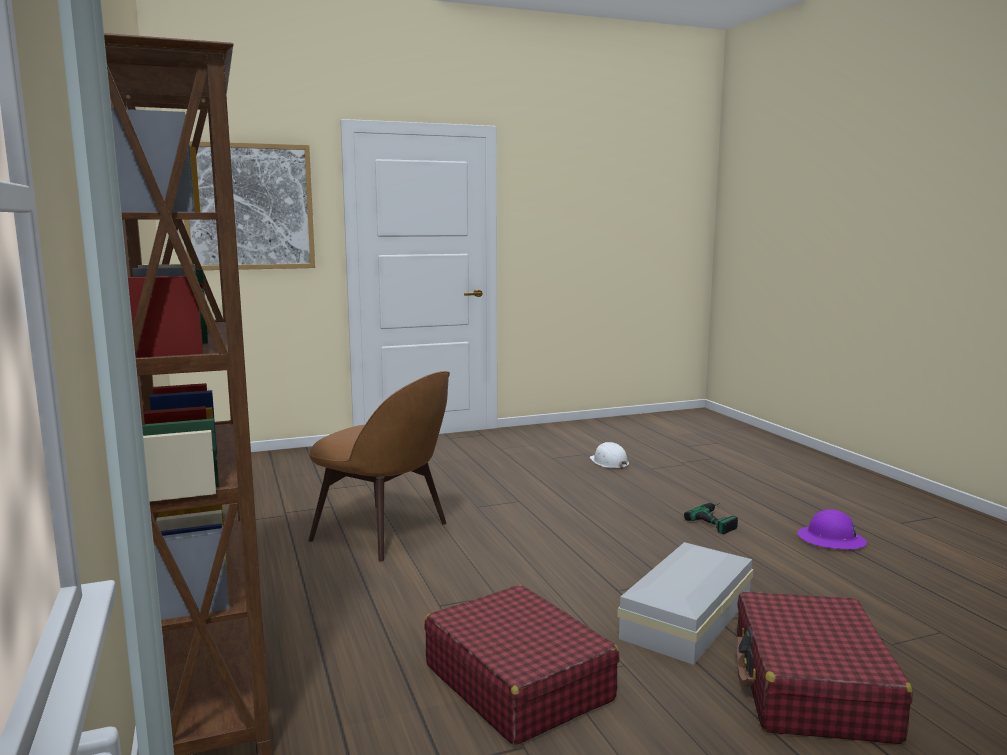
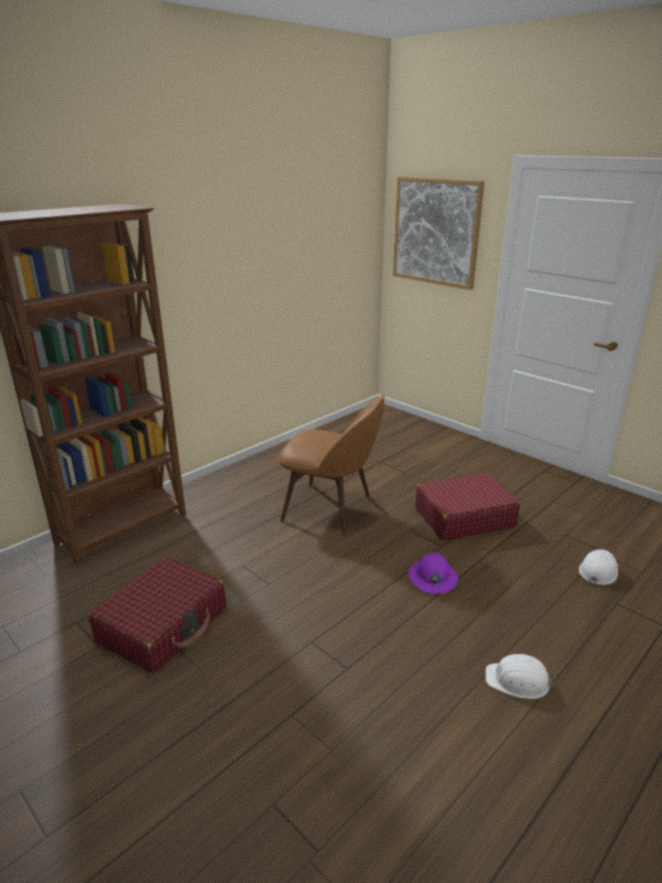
camera: 65 degrees right, 15 degrees up
(384, 533) = (330, 508): brown chair -> brown chair turned 75 degrees counterclockwise
(684, 617) = (286, 690): white storage box -> none
(718, 520) = (518, 681): power drill -> white hard hat
(811, 688) = (205, 791): red suitcase -> red suitcase (463, 517)
(831, 540) = (549, 793): purple hard hat -> purple hard hat (432, 577)

